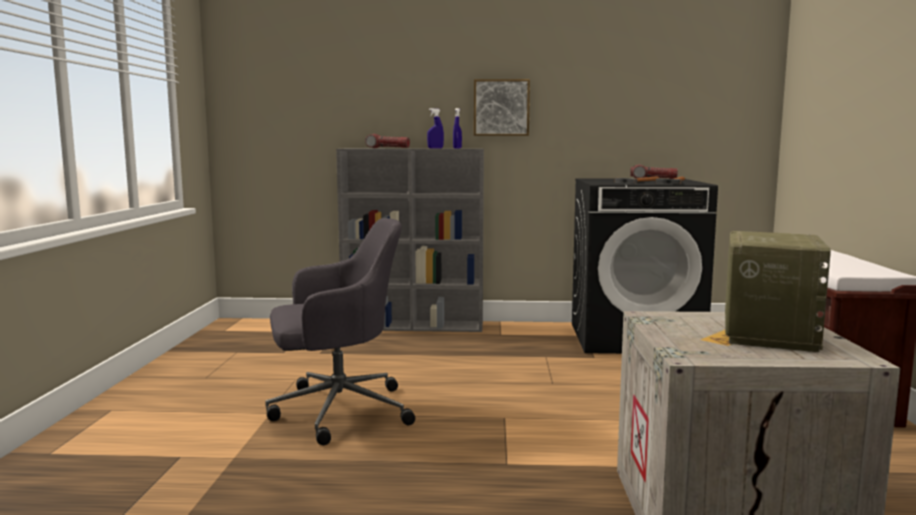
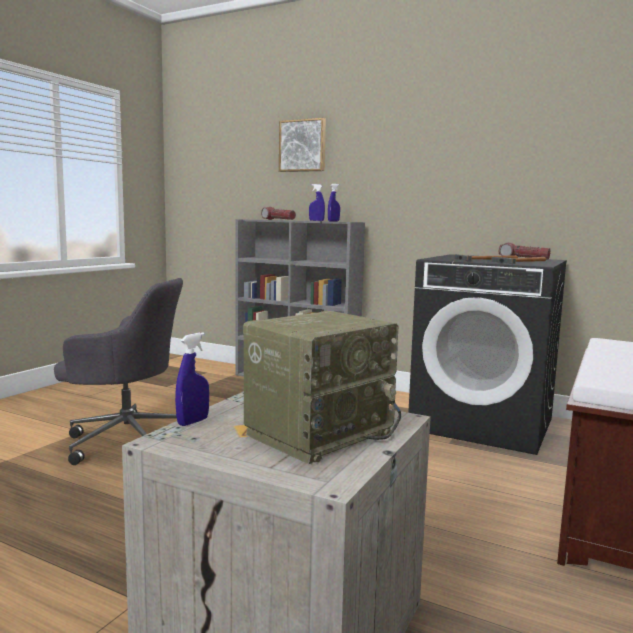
camera: 25 degrees right, 0 degrees up
(501, 107) = (383, 183): picture -> picture (303, 146)
(666, 342) = (193, 422): none -> blue spray bottle

